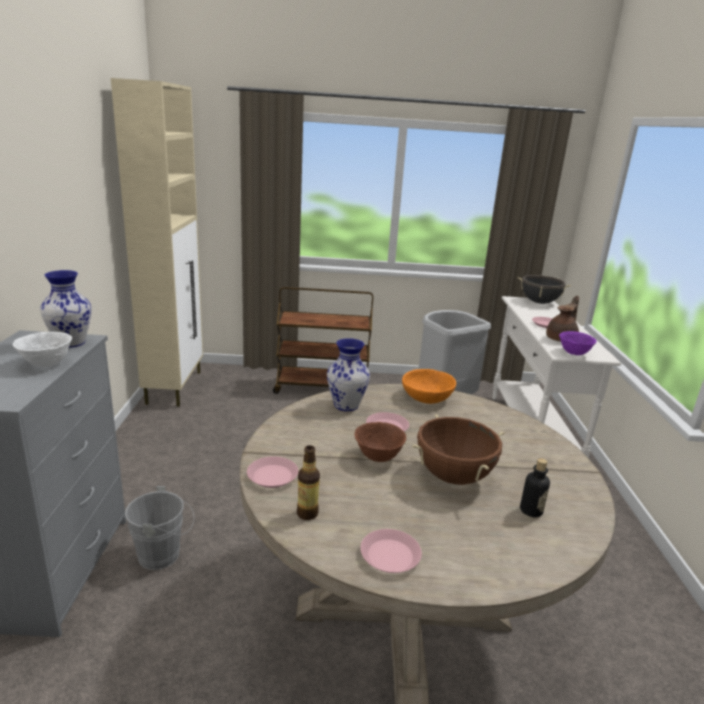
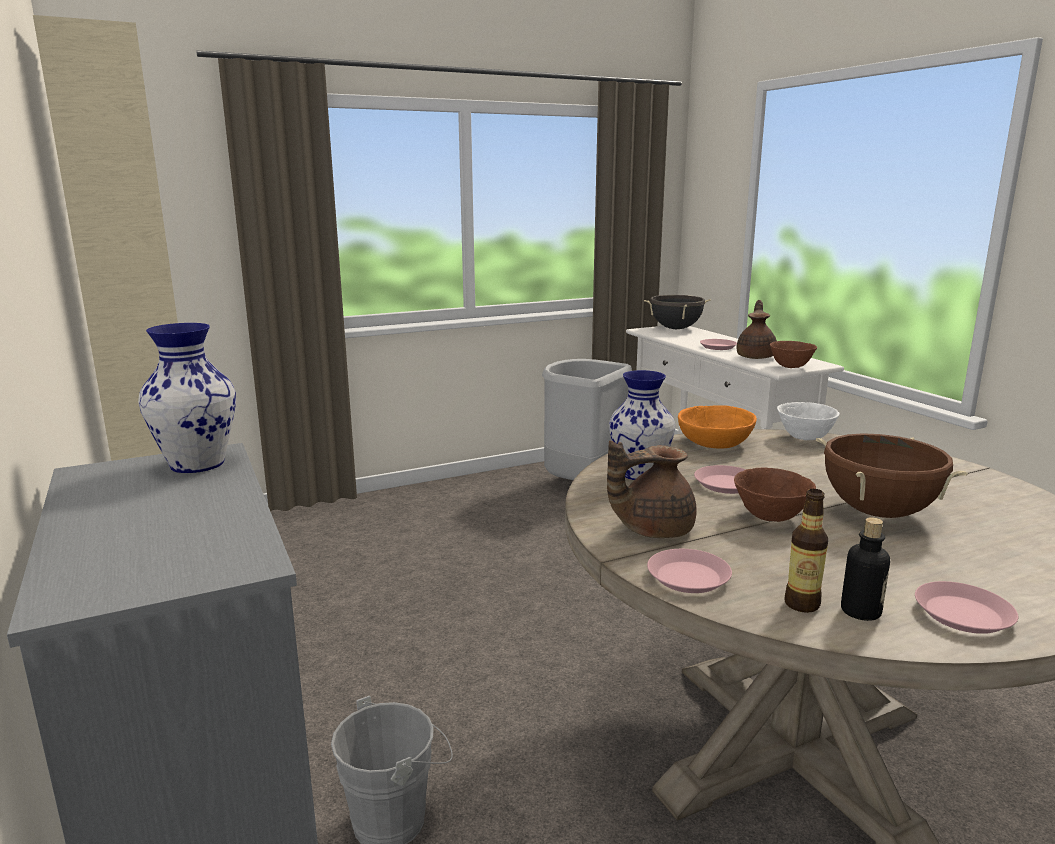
camera: 25 degrees left, 5 degrees down
(46, 364) = (210, 499): white bowl -> white bowl (804, 438)
(298, 442) = (652, 529): none -> brown teapot
(322, 387) = (411, 510): brown cart -> none
(531, 511) = (1001, 521): bottle -> bottle (860, 611)
(574, 353) = (790, 367): purple bowl -> brown bowl

